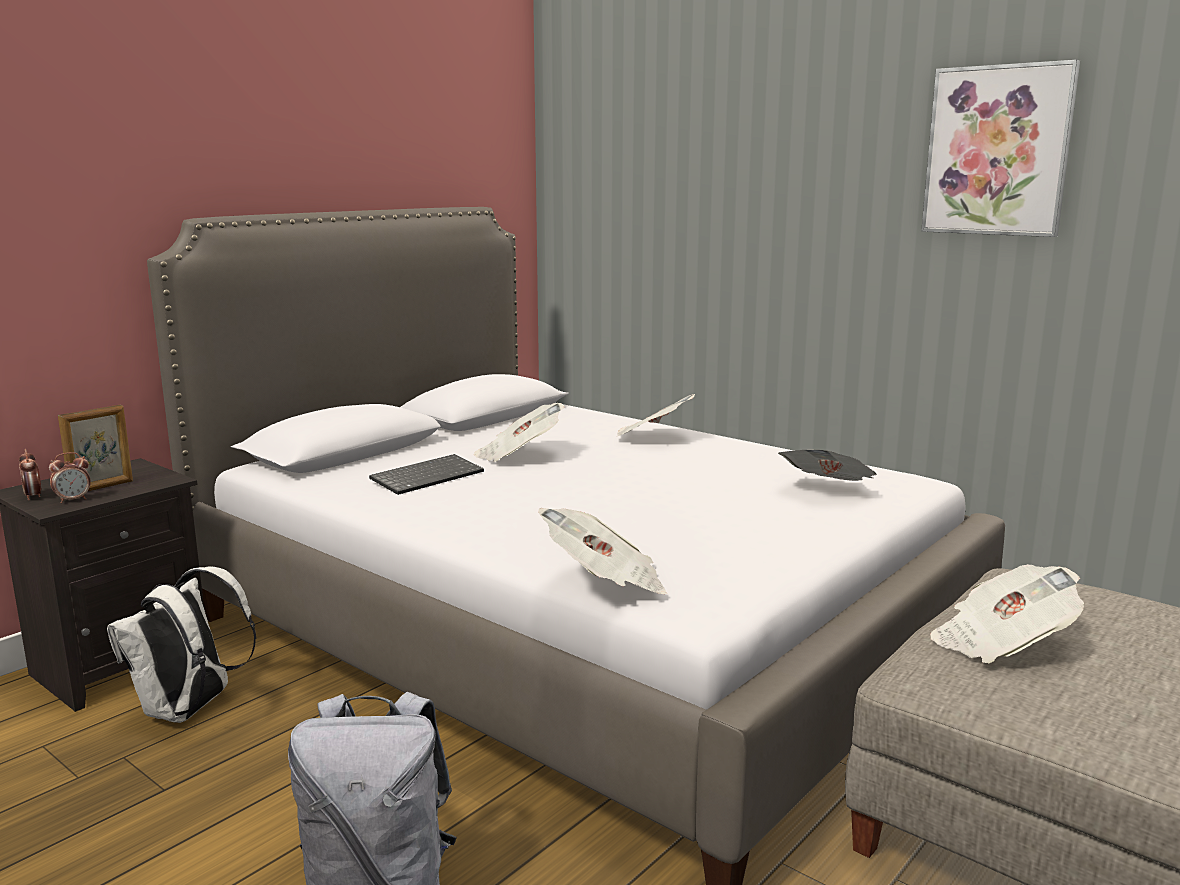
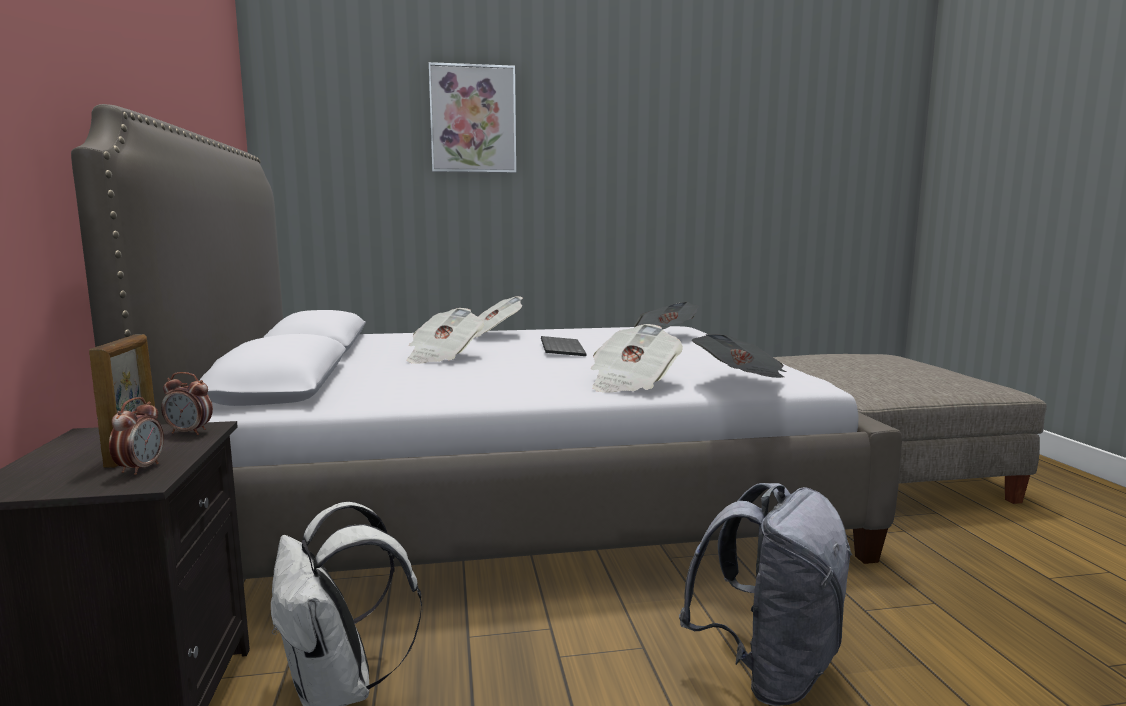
camera: 50 degrees left, 5 degrees down
(33, 496) = (55, 484): alarm clock -> alarm clock (190, 432)
(427, 476) = (425, 378): keyboard -> keyboard (560, 348)
(997, 151) = (653, 128): picture -> picture (473, 119)
(1000, 644) = (856, 375): newspaper -> newspaper (631, 384)

